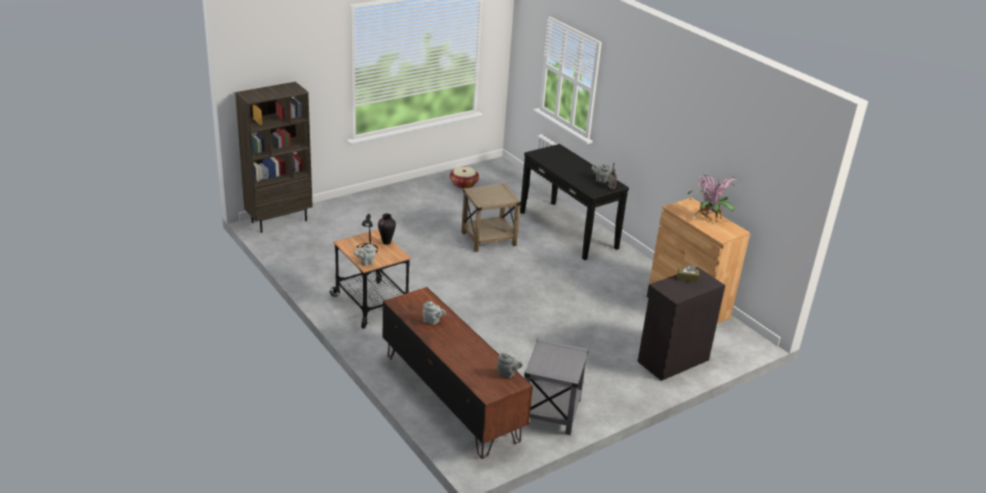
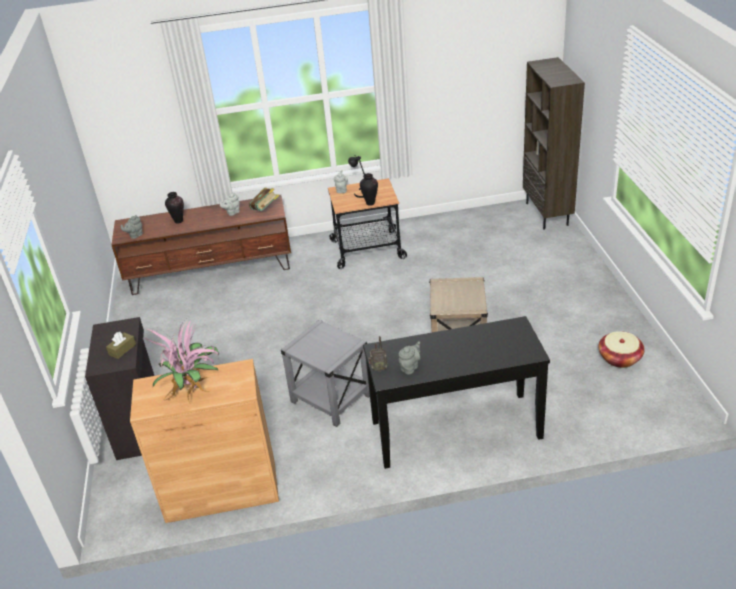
camera: 120 degrees right, 5 degrees up
(419, 301) = (265, 210): none -> book
(465, 353) = (178, 221): none -> vase
(550, 412) = (147, 319): grey side table -> grey side table (330, 398)

